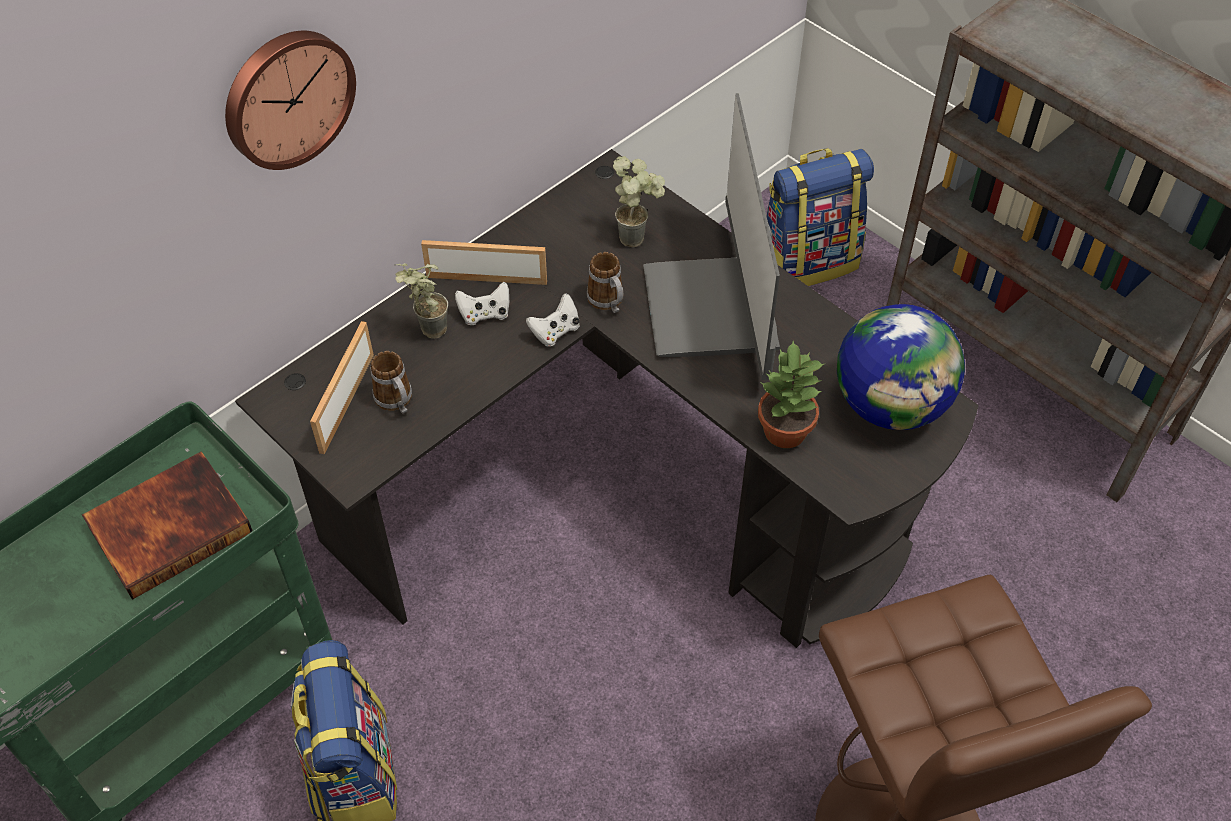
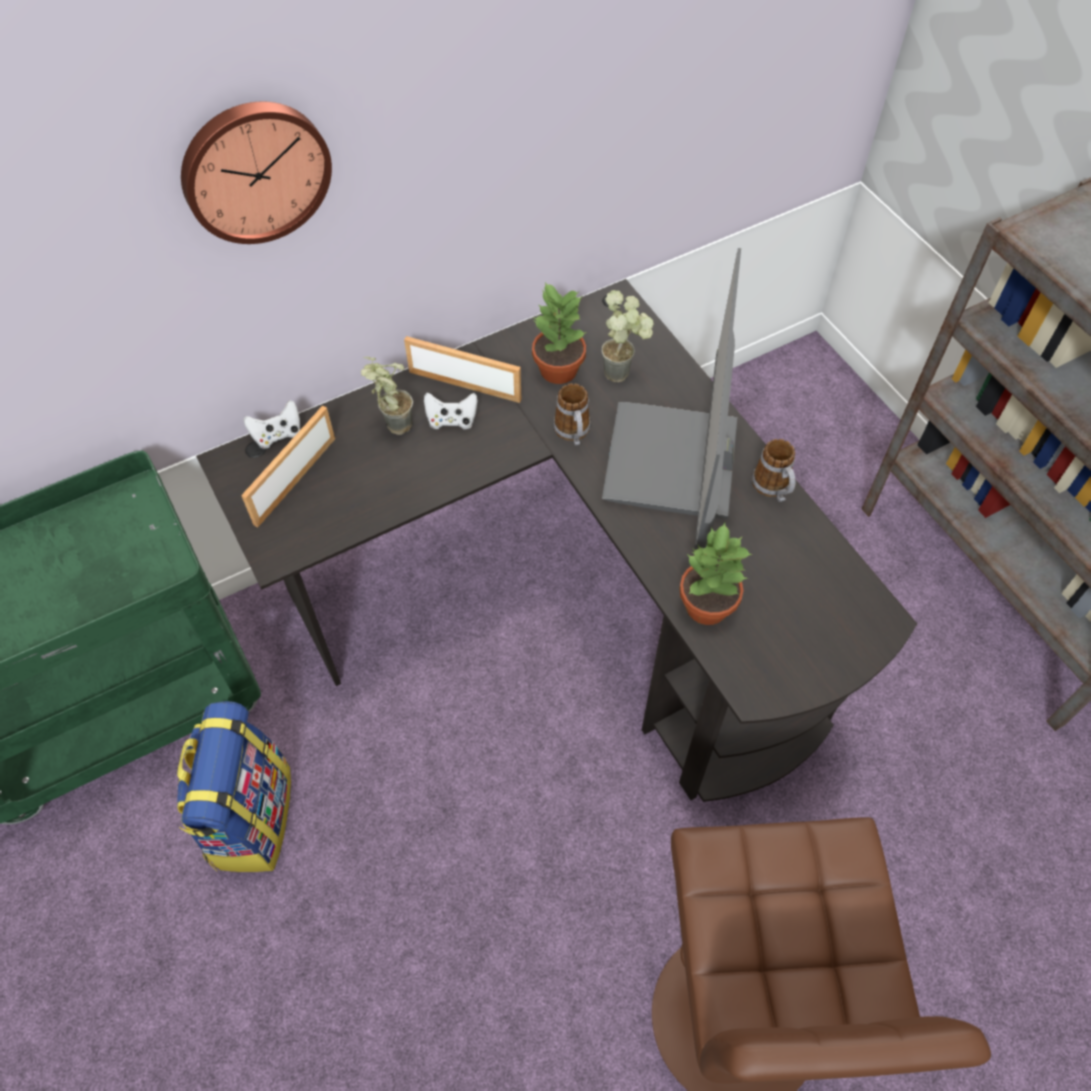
camera: 15 degrees right, 5 degrees up
(170, 526) = (92, 567): book -> none
(397, 402) = (341, 490): mug -> mug (773, 489)
(555, 331) = (513, 452): white game controller -> white game controller (278, 435)
(573, 246) = (557, 369): none -> potted plant
(808, 262) = (813, 420): backpack -> none
(891, 405) = (824, 603): globe -> none

